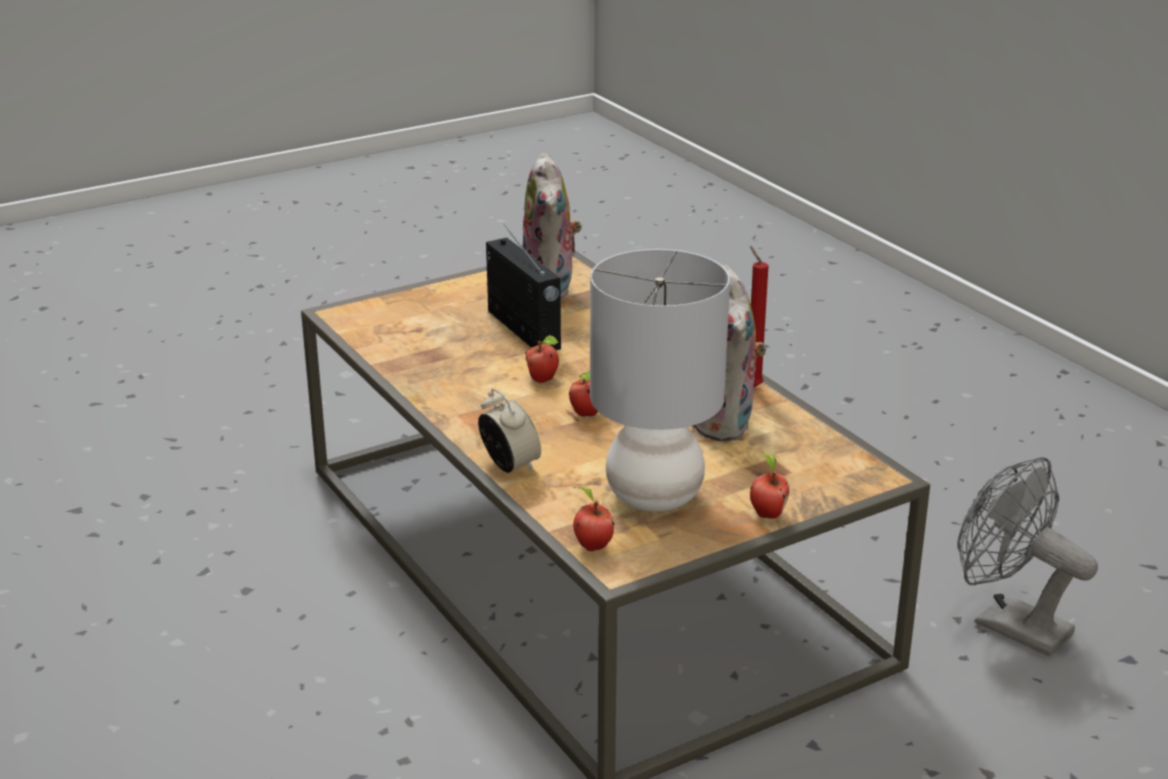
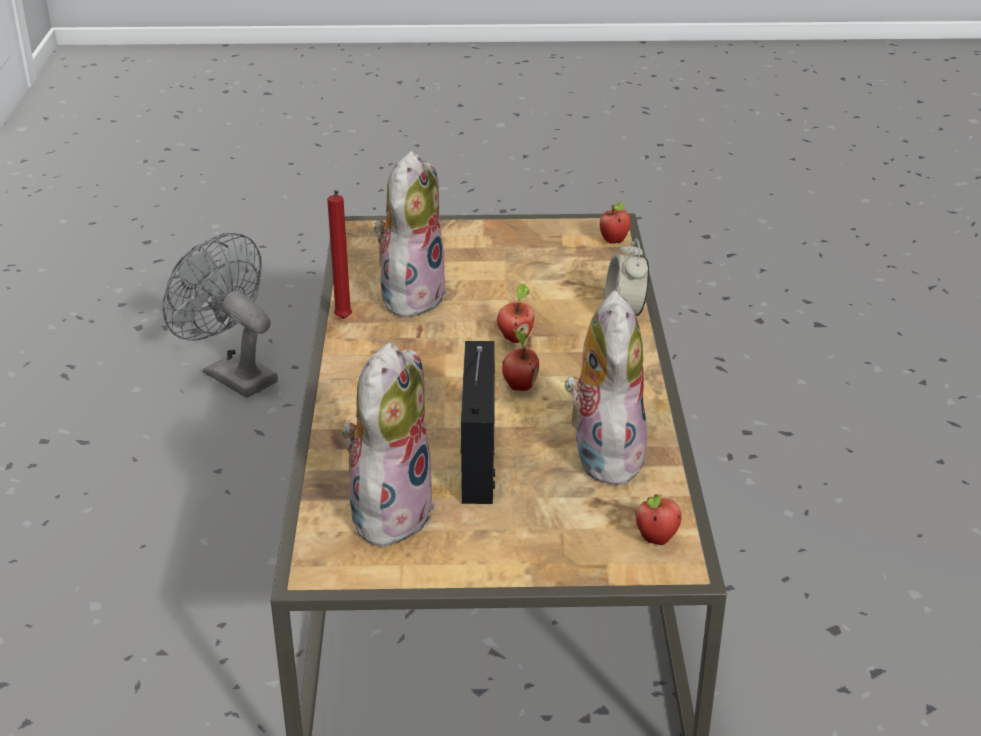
camera: 150 degrees left, 5 degrees up
(435, 354) = (603, 454): none -> plush toy
(655, 498) = (536, 258): grey table lamp -> none
(767, 514) = (471, 227): apple -> apple (657, 540)
(1008, 625) = (231, 374): grey fan -> grey fan turned 150 degrees clockwise

